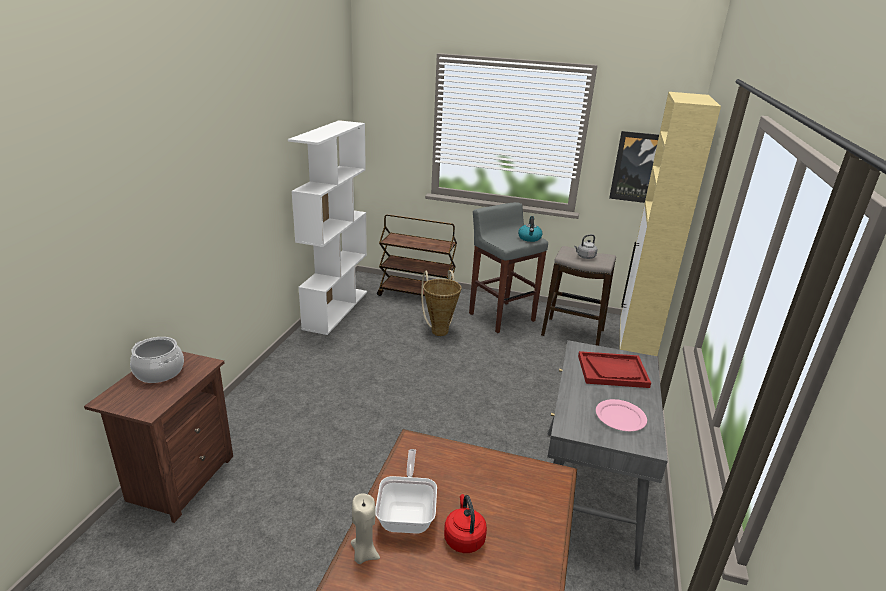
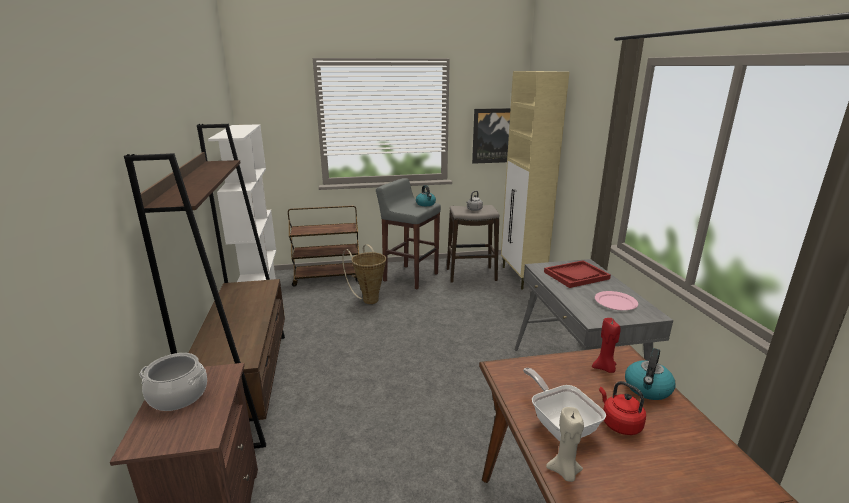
camera: 25 degrees left, 5 degrees down
(274, 381) = (248, 385): none -> brown bookcase
(516, 481) = (604, 368): none -> red candle
(535, 519) = (647, 389): none -> kettle

